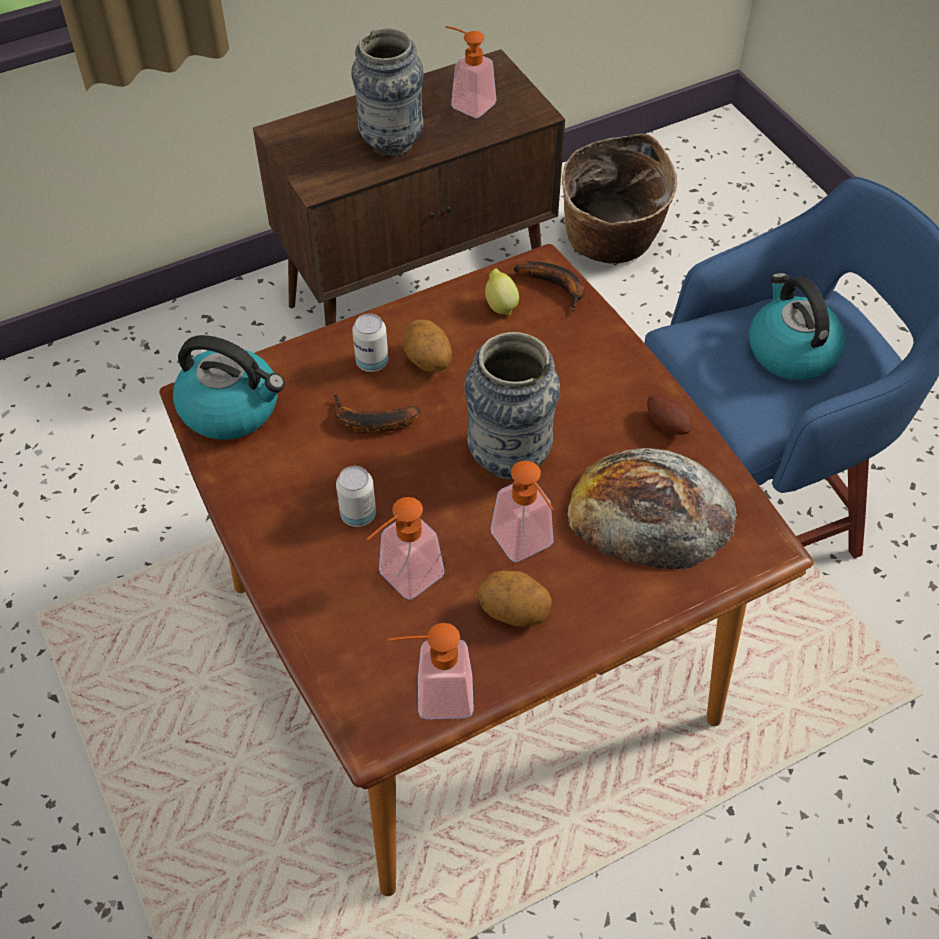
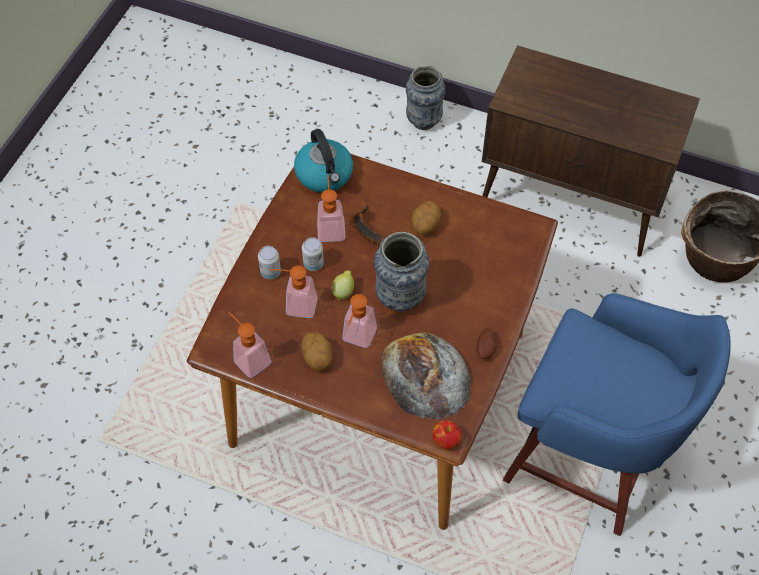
camera: 50 degrees right, 5 degrees up
(372, 362) = (402, 205): can -> can (270, 272)
(391, 144) = (570, 107): vase -> vase (423, 121)
(467, 103) = (638, 115): soap dispenser -> soap dispenser (331, 226)
(500, 305) = (490, 229): lemon -> lemon (343, 291)
(556, 287) = (528, 243): banana -> none
(768, 554) = (446, 440): none -> apple
(790, 351) = (617, 378): kettle -> none

